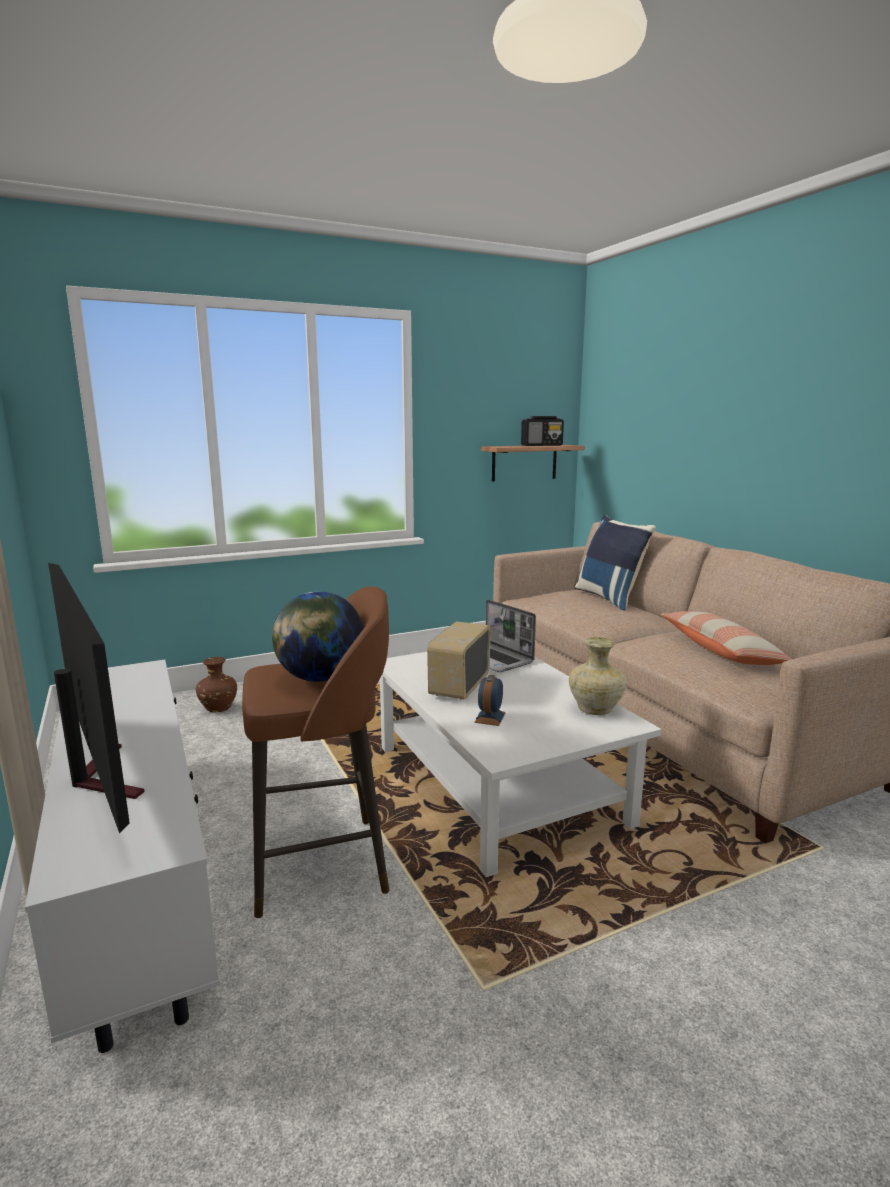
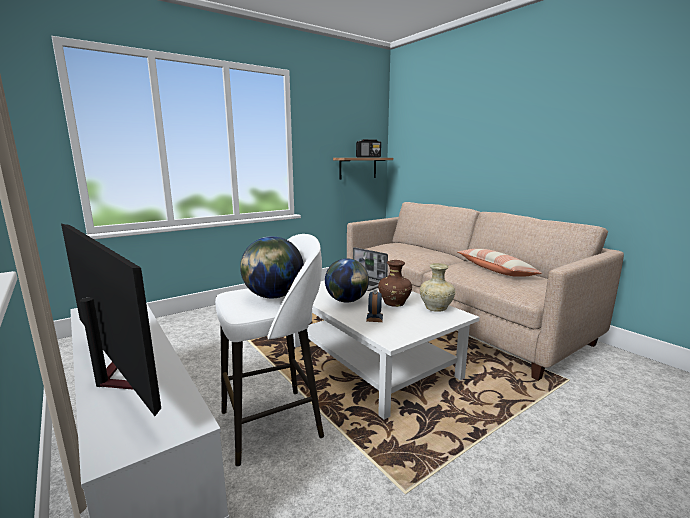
camera: 10 degrees left, 0 degrees up
(219, 708) = (175, 329): brown vase -> brown vase (394, 303)
(323, 864) = (274, 423): brown stool -> white stool
(459, 686) = (347, 301): radio -> globe
(610, 598) = (418, 246): blue pillow -> none

